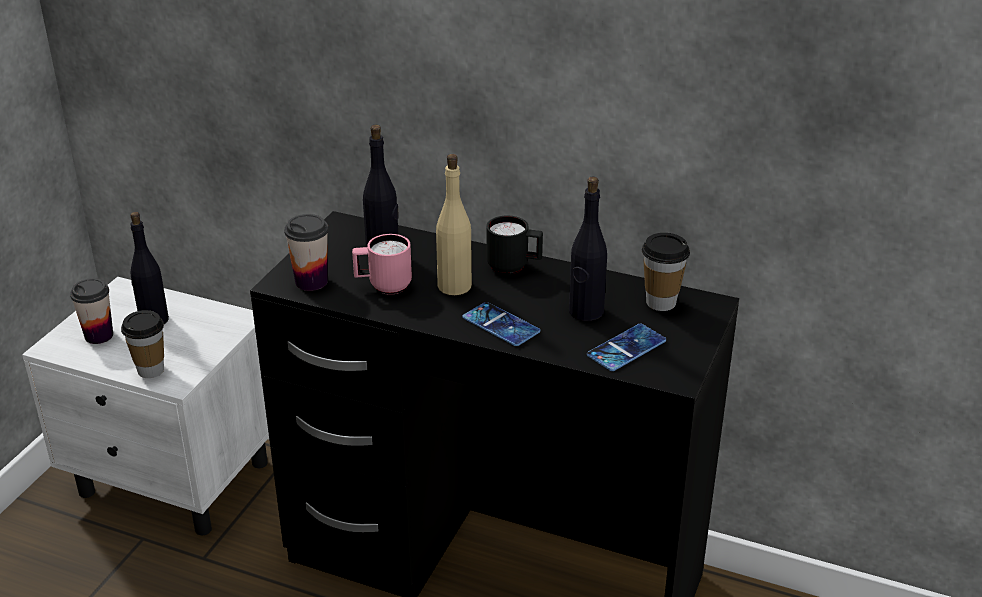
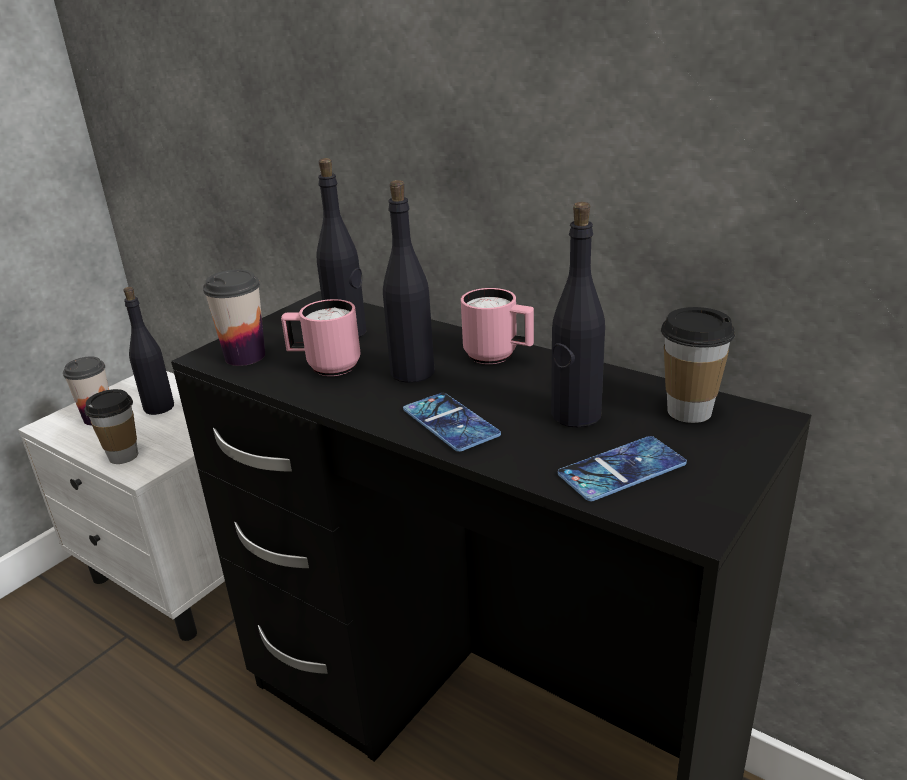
camera: 15 degrees right, 5 degrees down
(454, 286) = (412, 372): beige bottle -> black bottle
(514, 267) = (498, 357): black mug -> pink mug

